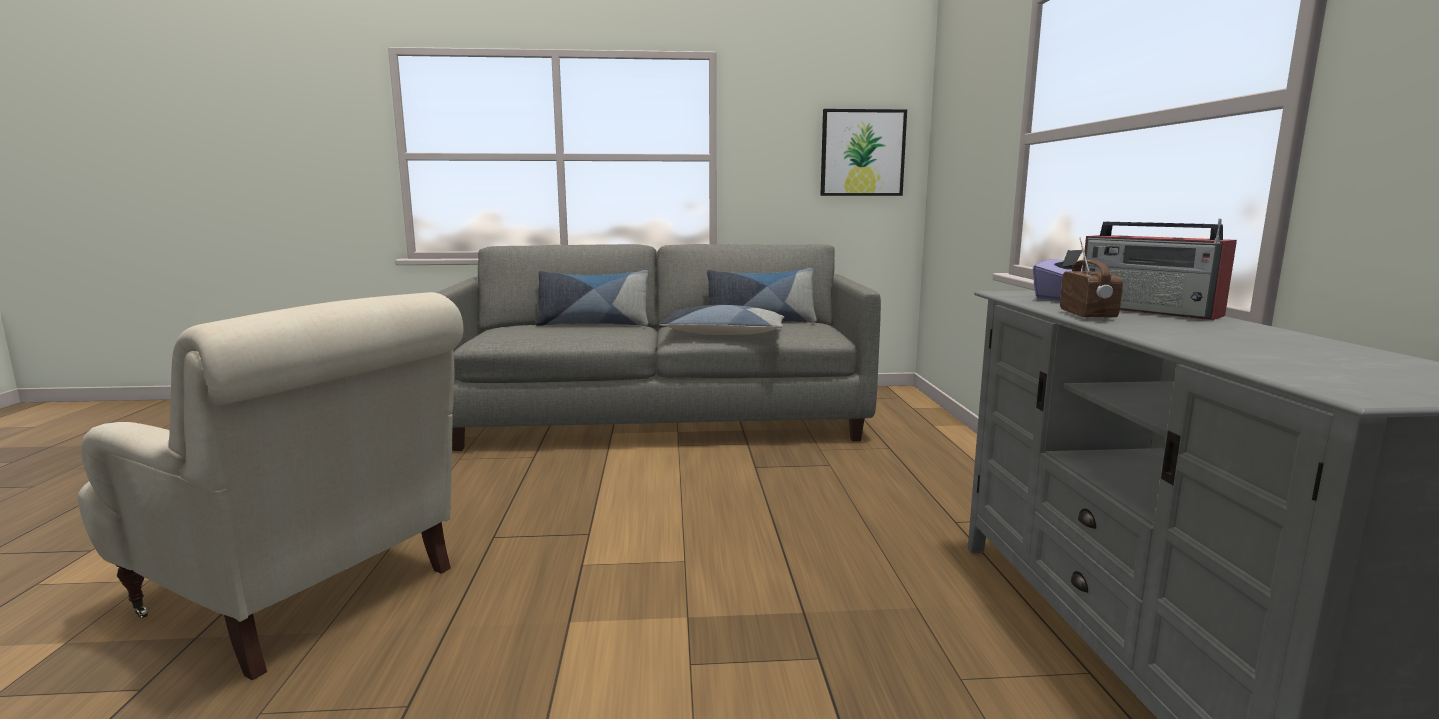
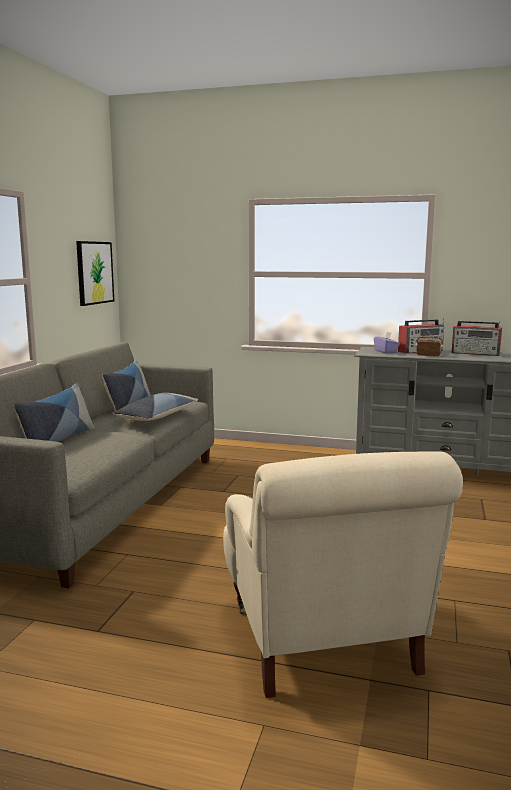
camera: 70 degrees left, 0 degrees up
(303, 593) = (323, 642): beige armchair -> beige armchair turned 120 degrees clockwise
(1265, 339) = (476, 353): none -> radio

